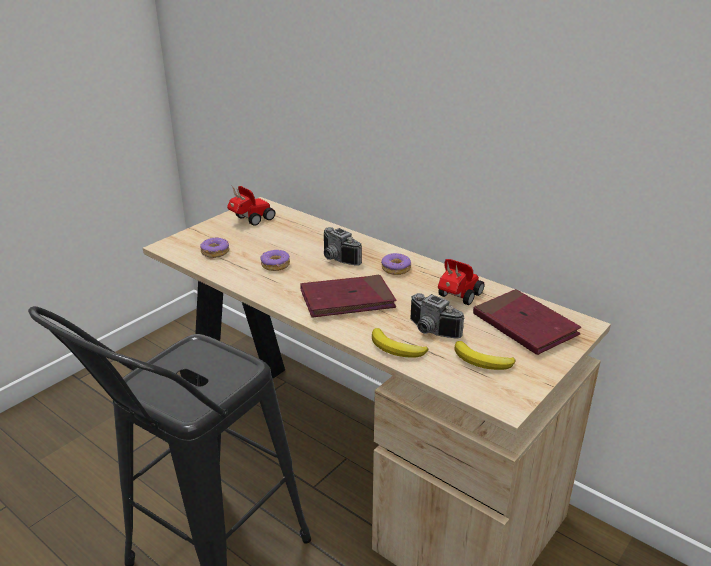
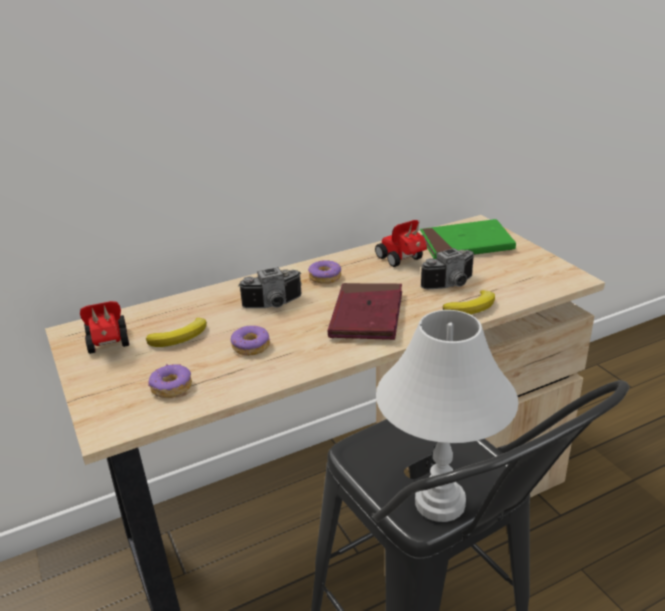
camera: 65 degrees left, 0 degrees up
(152, 389) = (440, 502): none -> white table lamp
(482, 361) = (510, 273): banana -> banana (181, 337)
(524, 325) = (466, 244): red book -> green book

